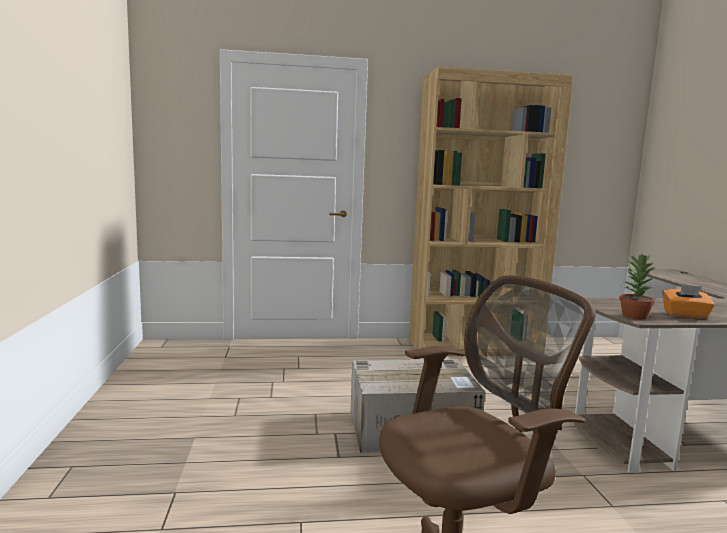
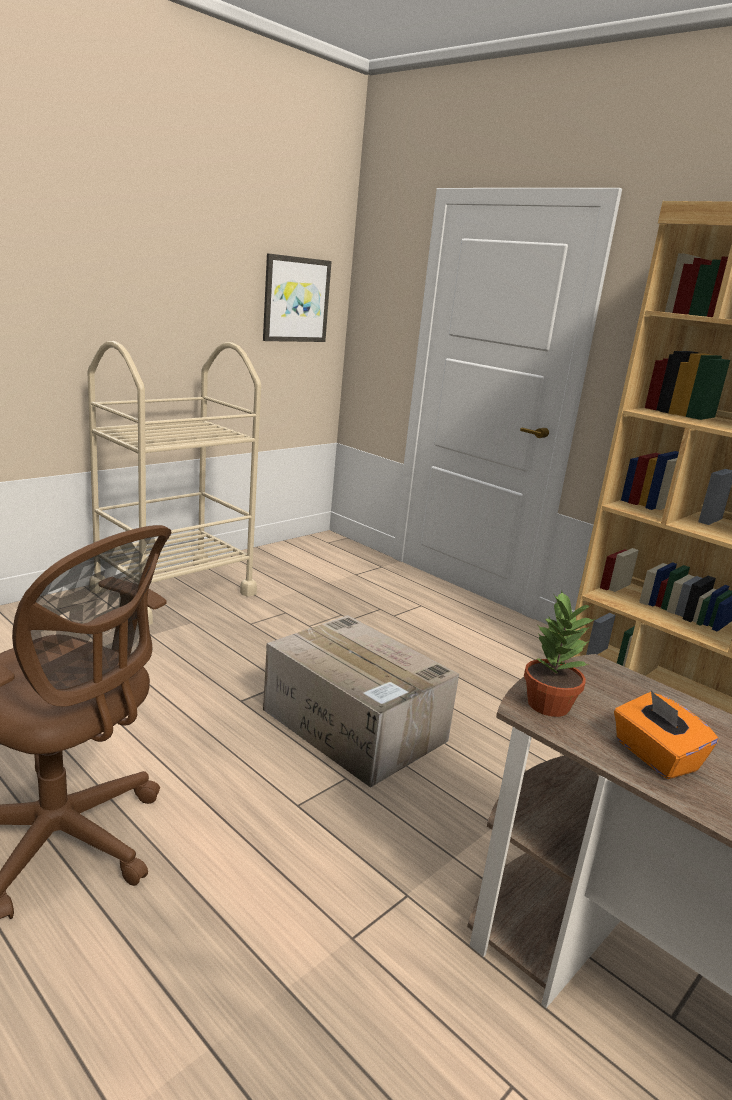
camera: 50 degrees right, 10 degrees up
(114, 135) = (295, 299): none -> picture
(128, 427) = (174, 592): none -> beige cart

